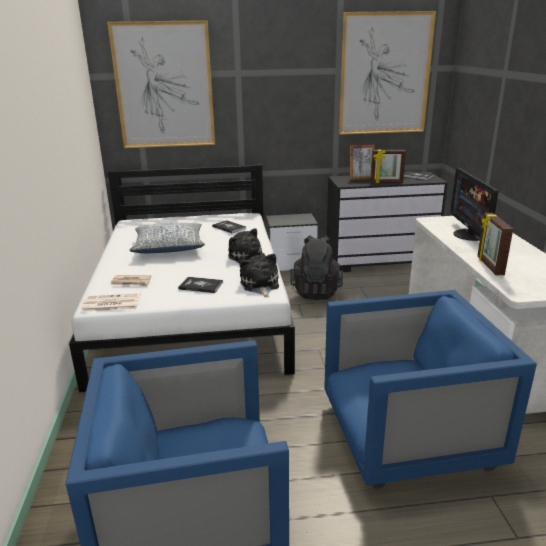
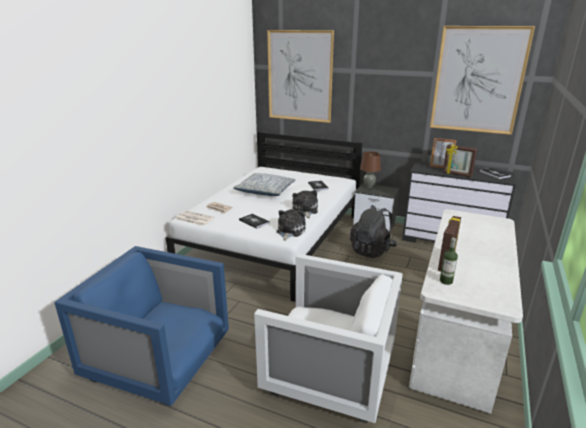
camera: 30 degrees right, 0 degrees up
(278, 218) = (369, 186): none -> brown table lamp
(407, 436) = (328, 372): blue armchair -> white armchair
(470, 235) = (470, 234): monitor -> none
(514, 283) = (446, 281): none -> bottle

